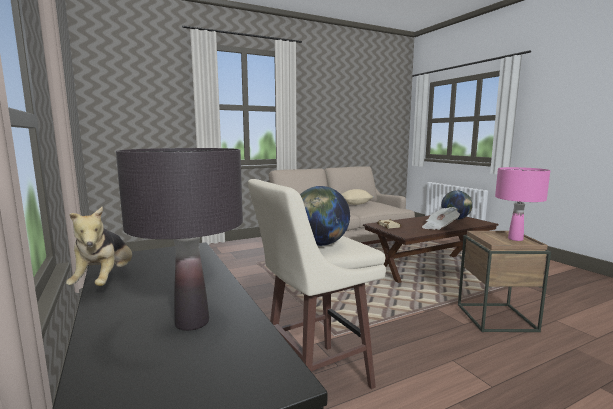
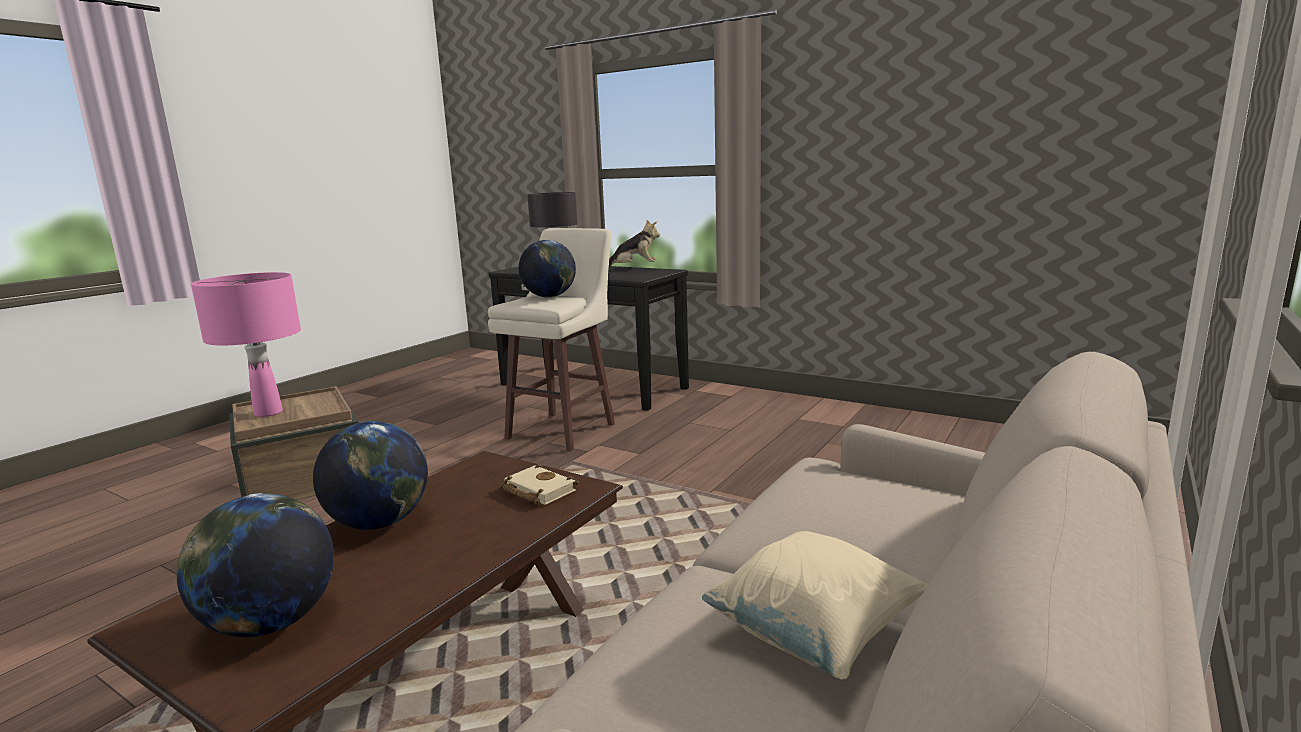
camera: 150 degrees right, 5 degrees up
(106, 281) = (633, 268): plush toy -> plush toy turned 120 degrees clockwise
(439, 227) = (380, 523): newspaper -> globe

